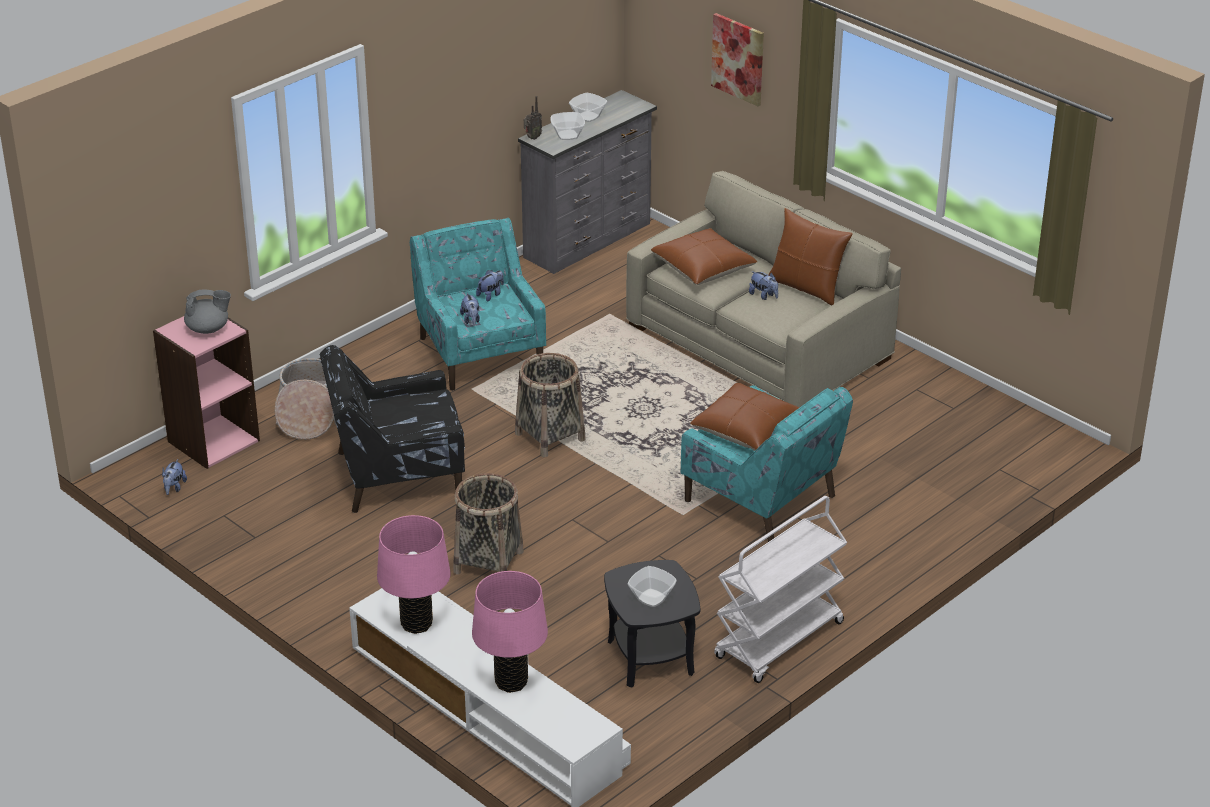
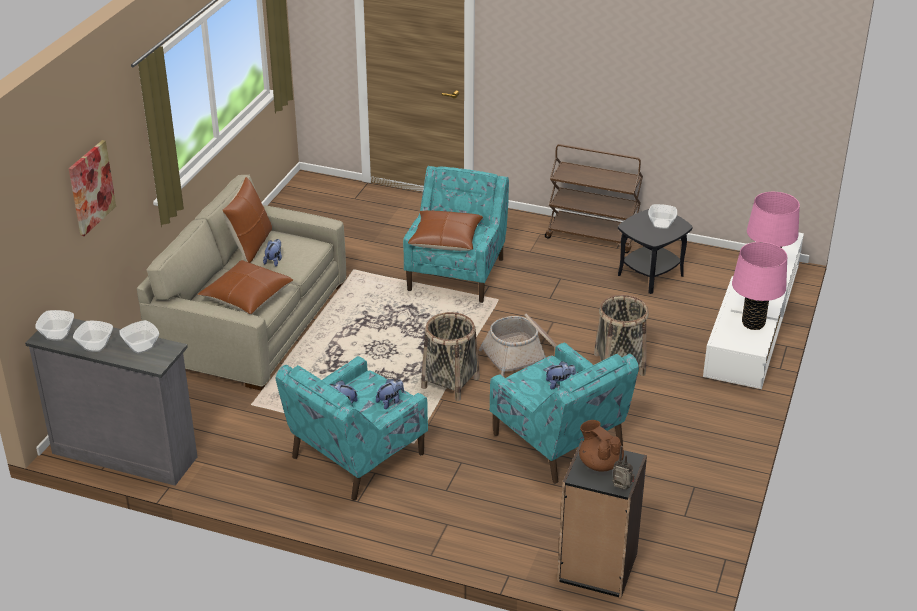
camera: 115 degrees left, 0 degrees up
(174, 488) = (677, 562): plush toy -> plush toy (560, 384)
(208, 329) = (600, 463): grey teapot -> brown teapot
(213, 440) = (597, 568): pink bookcase -> black bookcase
(308, 414) = (515, 524): basket -> basket (522, 355)
(396, 475) = (559, 442): black armchair -> turquoise armchair
(532, 138) = (156, 365): radio -> radio (621, 489)
(621, 103) = (58, 334): none -> bowl
(779, 641) = (592, 236): white cart -> brown cart

